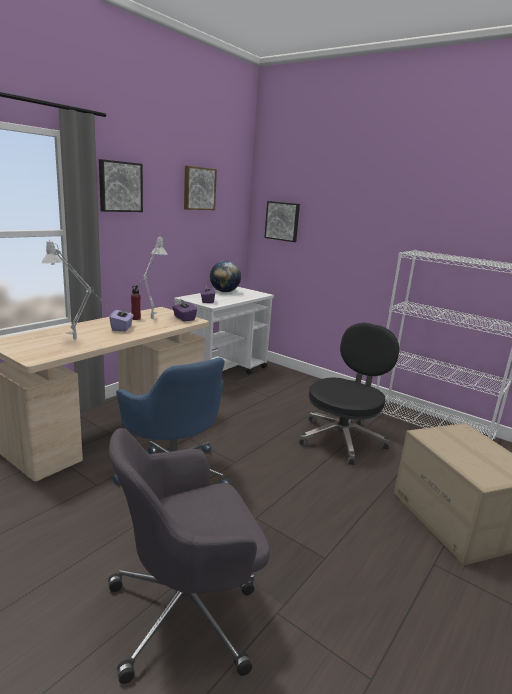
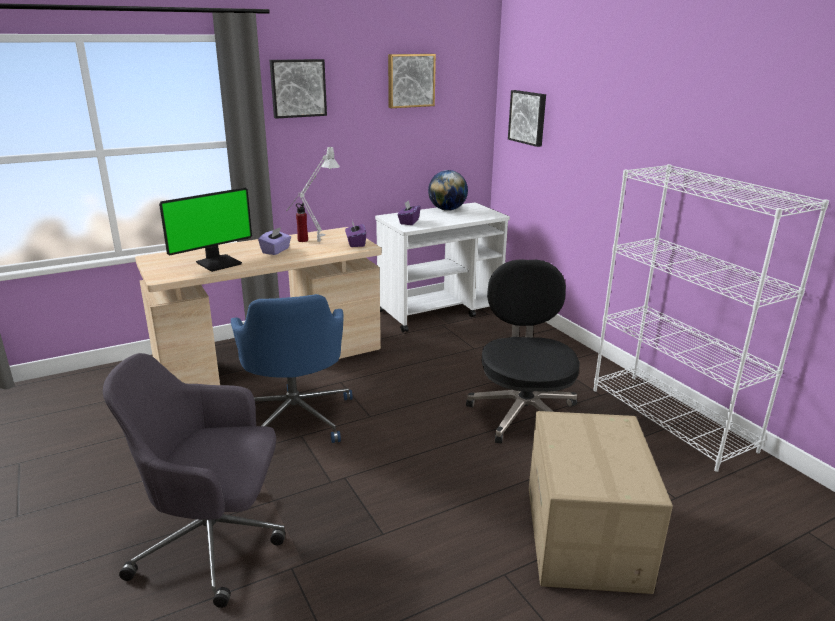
camera: 25 degrees right, 5 degrees up
(79, 341) = (218, 263): grey table lamp -> monitor
(342, 438) = (523, 413): black office chair -> black office chair turned 60 degrees counterclockwise

